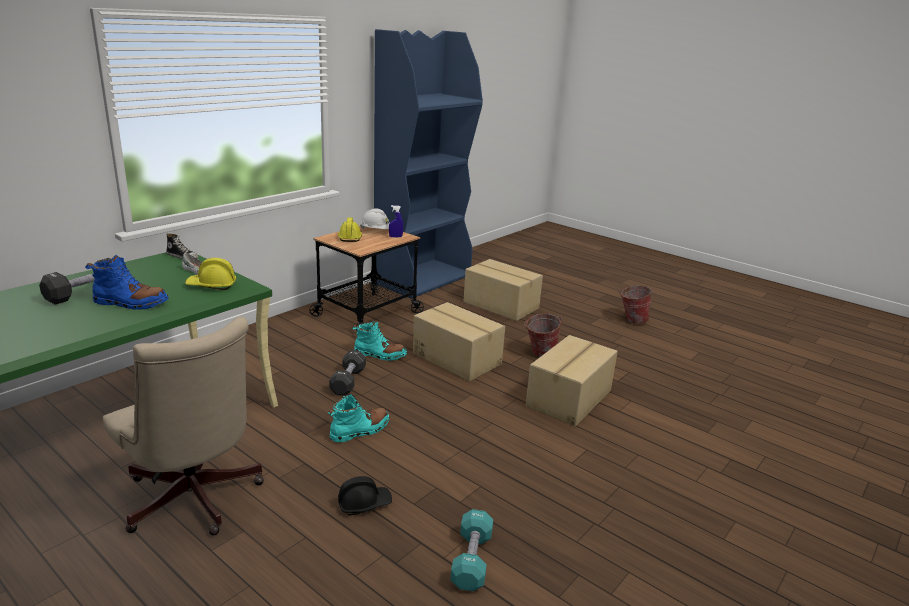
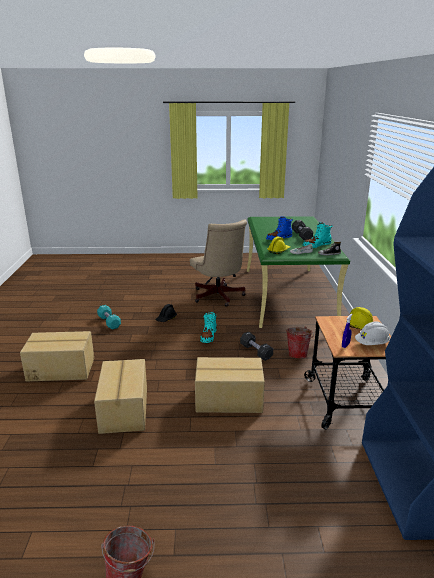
camera: 140 degrees right, 0 degrees up
(194, 501) = (218, 297): beige office chair -> beige office chair turned 120 degrees counterclockwise
(380, 354) = (274, 375): turquoise boot -> turquoise boot (316, 245)
(500, 305) = (289, 493): cardboard box -> cardboard box (61, 369)
(539, 354) = (180, 440): bucket -> bucket (298, 355)

